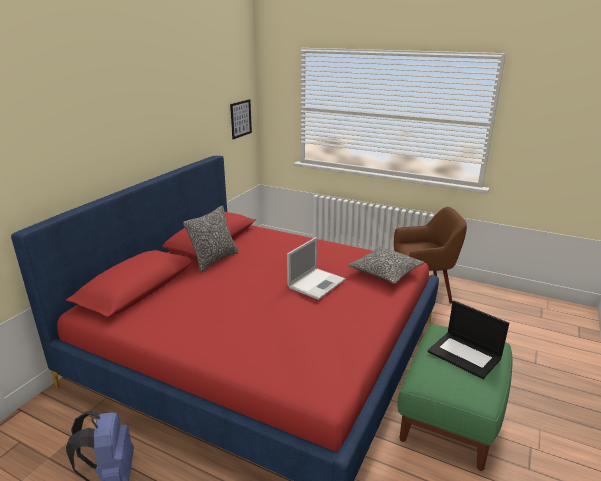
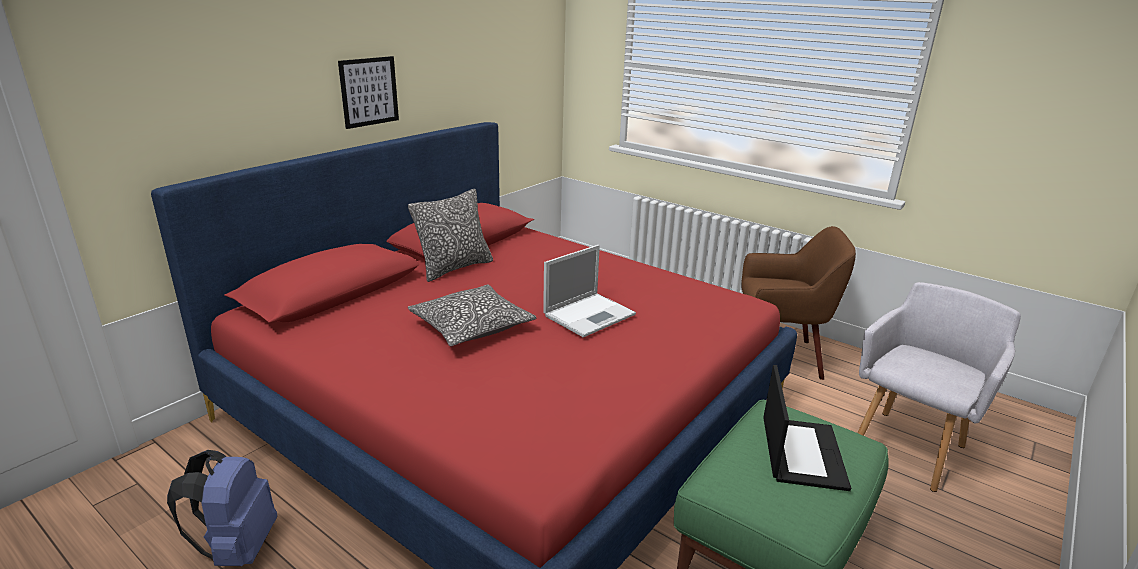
camera: 10 degrees right, 0 degrees up
(240, 119) = (535, 74): picture -> picture (369, 91)
(385, 272) = (704, 311): pillow -> pillow (472, 327)
(465, 355) = (801, 452): laptop -> laptop turned 135 degrees counterclockwise
(512, 339) = (910, 446): none -> grey armchair

